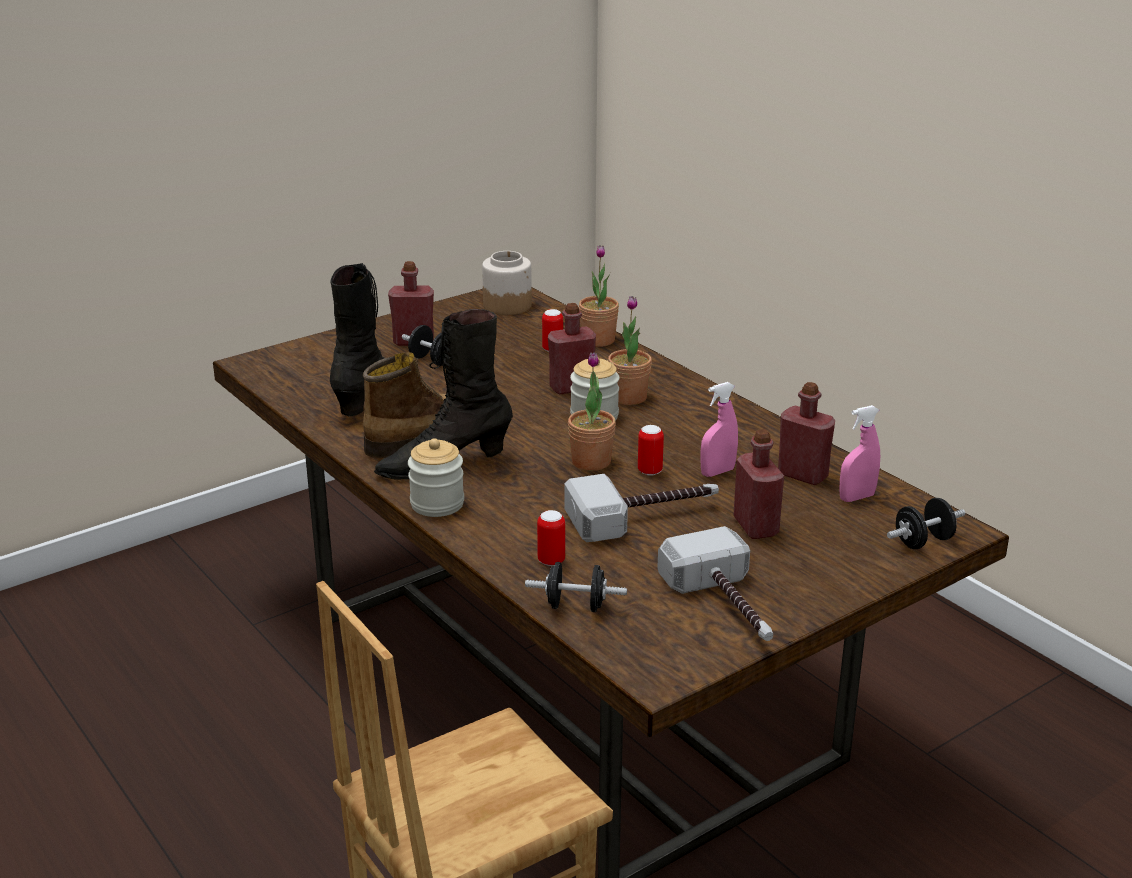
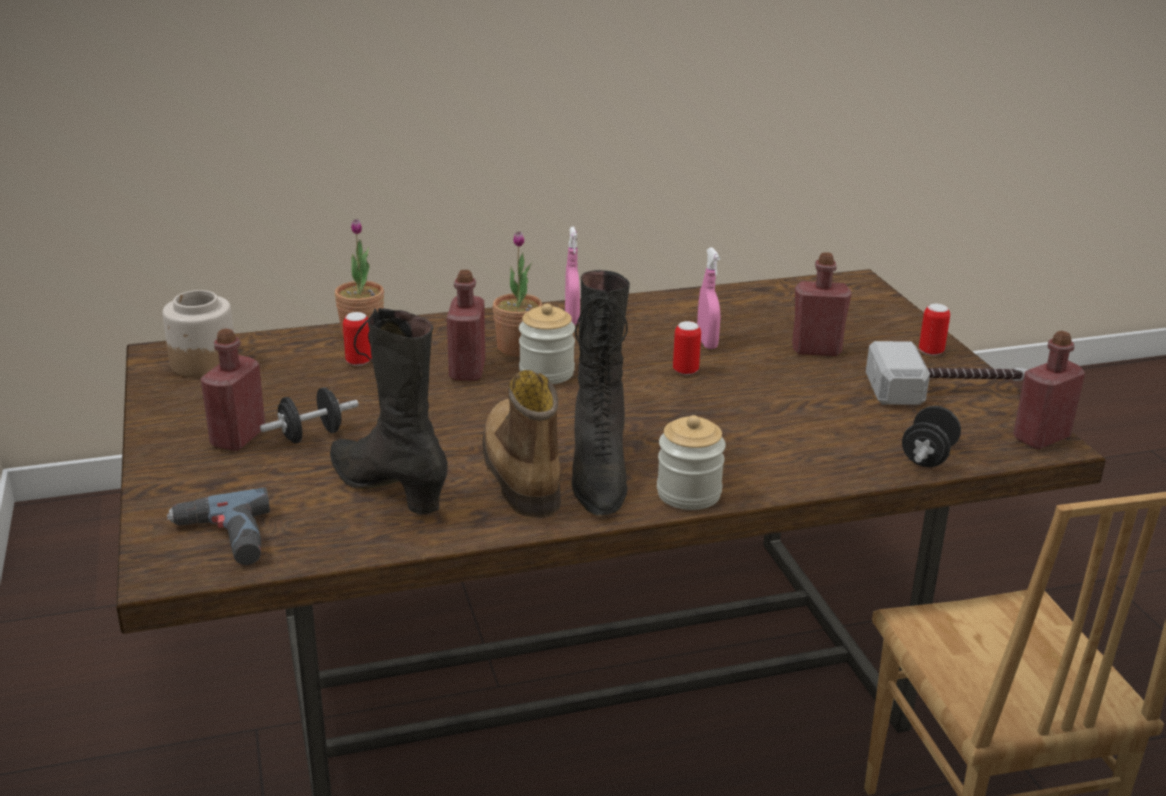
camera: 70 degrees left, 0 degrees up
(290, 368) = (223, 540): none -> power drill
(551, 561) = (839, 452): can -> can (931, 352)
(591, 462) = (647, 394): potted plant -> none
(645, 516) = (773, 391): hammer -> none
(802, 475) = (734, 311): red bottle -> red bottle (1041, 438)
(856, 497) = (786, 301): pink spray bottle -> pink spray bottle (572, 319)
(923, 542) = (869, 297): black dumbbell -> none

